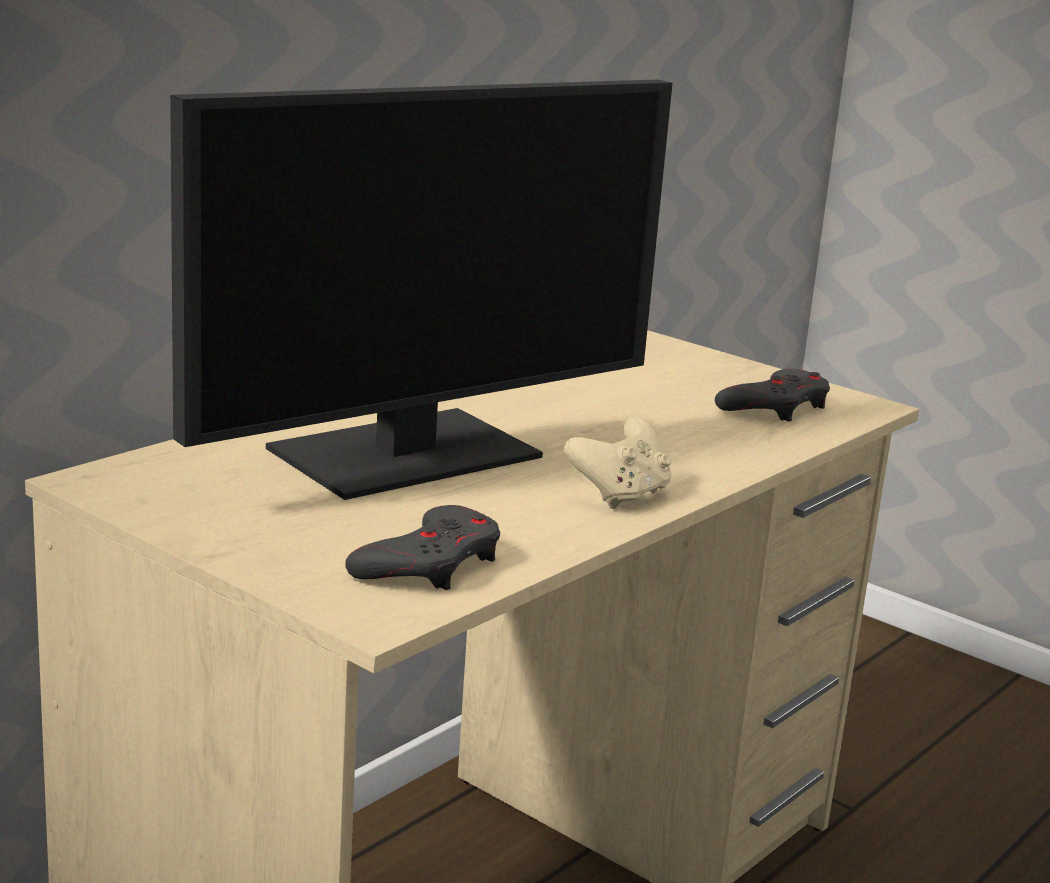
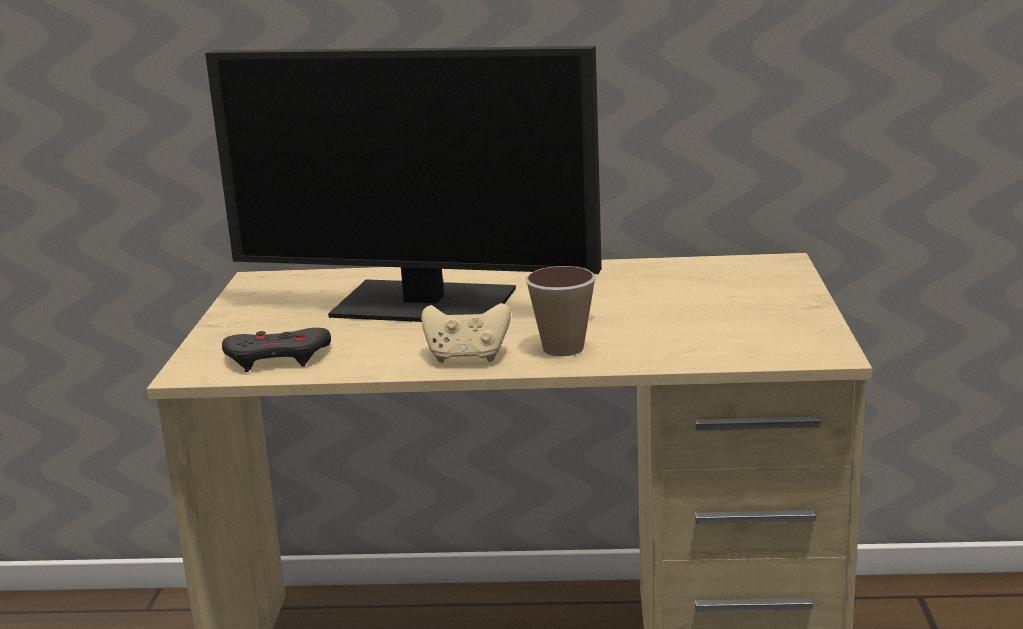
camera: 55 degrees right, 0 degrees up
(676, 460) = (563, 348): none -> cup
(776, 406) = (745, 336): grey game controller -> none

